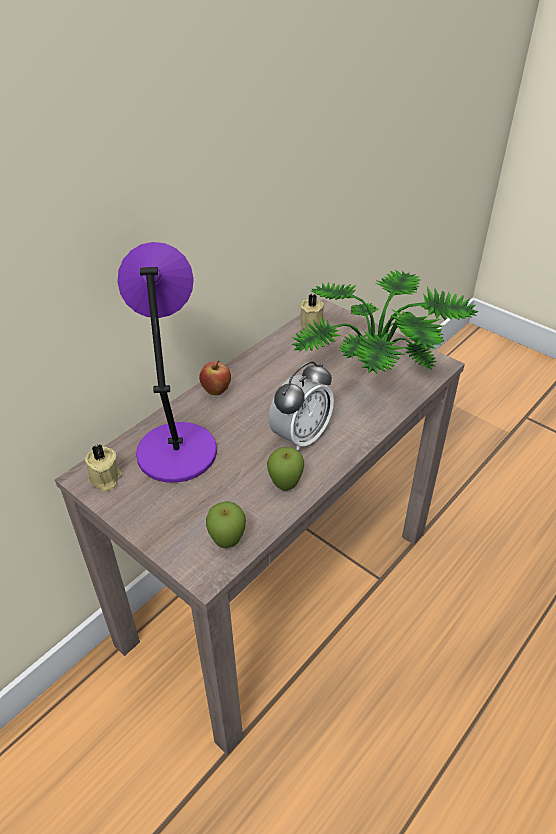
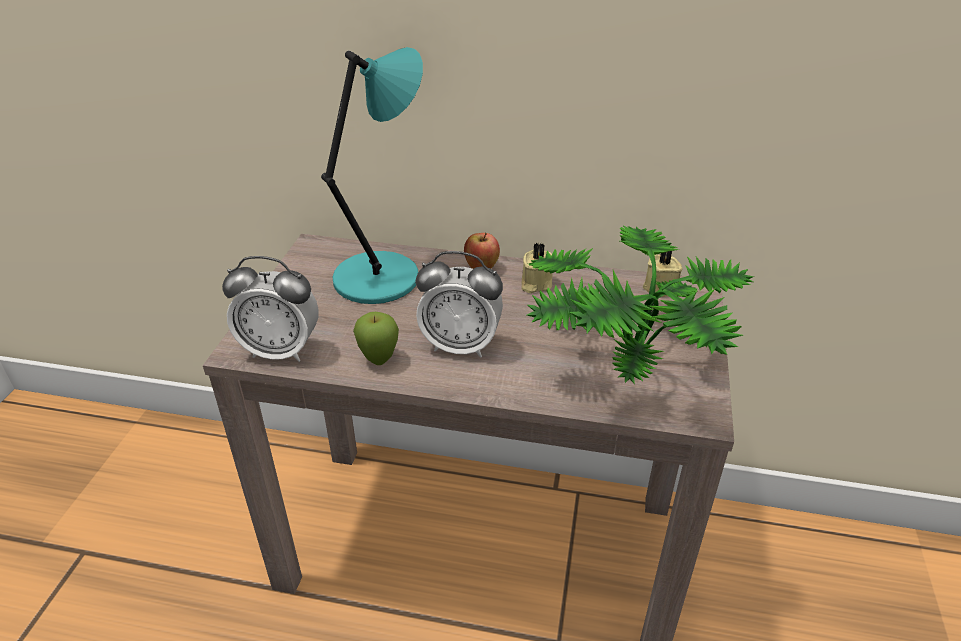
camera: 60 degrees right, 5 degrees down
(105, 479) = (316, 256): beige candle -> beige candle (535, 284)
(176, 449) = (381, 277): purple table lamp -> turquoise table lamp
(227, 543) = (281, 350): apple -> alarm clock

